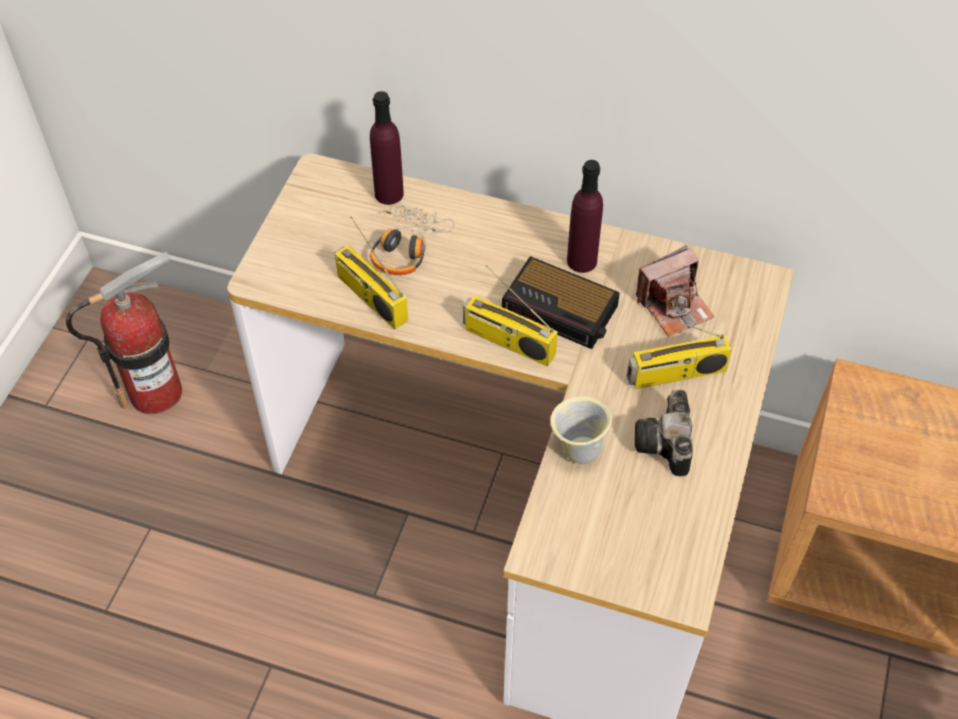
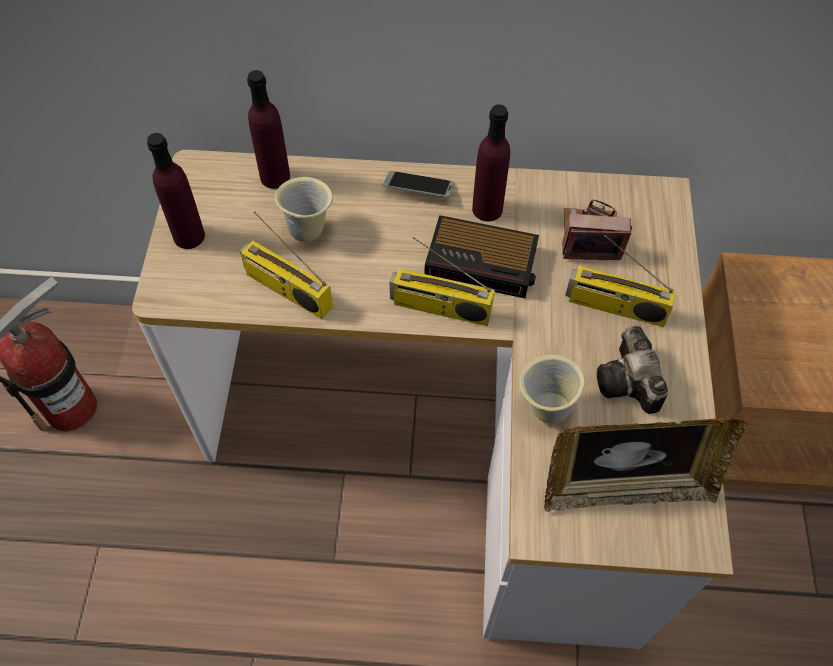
camera: 15 degrees left, 5 degrees up
(295, 232) = (189, 236): none -> purple bottle
(406, 247) = (309, 229): headphones -> beige mug
(521, 230) = (418, 189): none -> phone
(630, 535) = (625, 489): none -> picture frame
(674, 306) = (590, 237): camera -> camera turned 135 degrees counterclockwise
(676, 374) = (614, 307): radio -> radio turned 45 degrees clockwise

